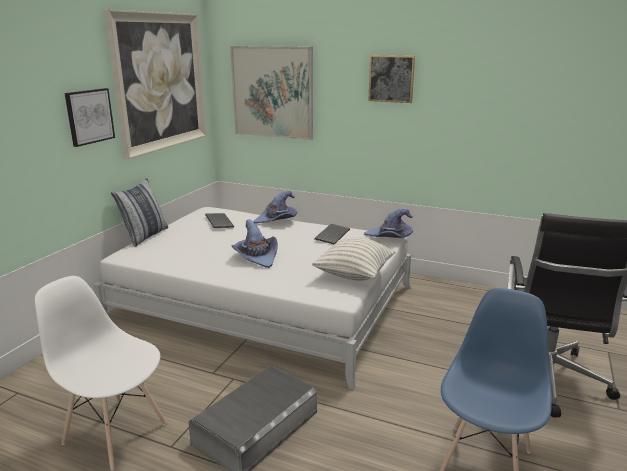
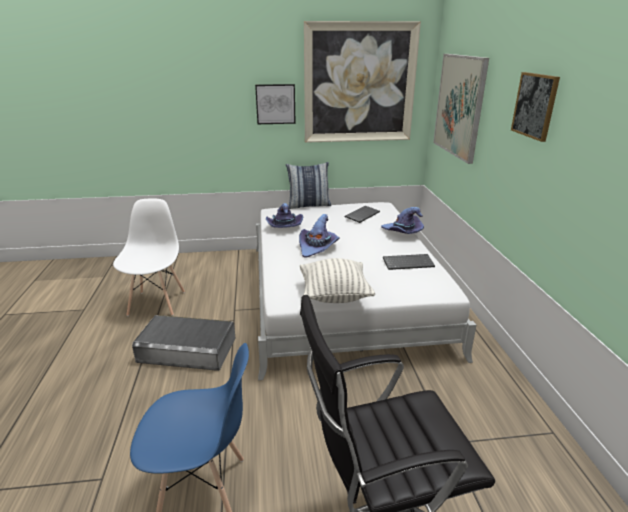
camera: 60 degrees right, 5 degrees up
(390, 237) = (447, 291): purple hat -> purple hat (284, 227)

